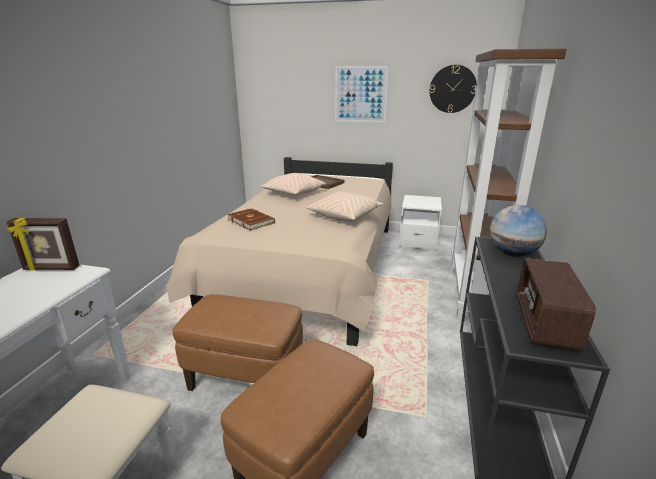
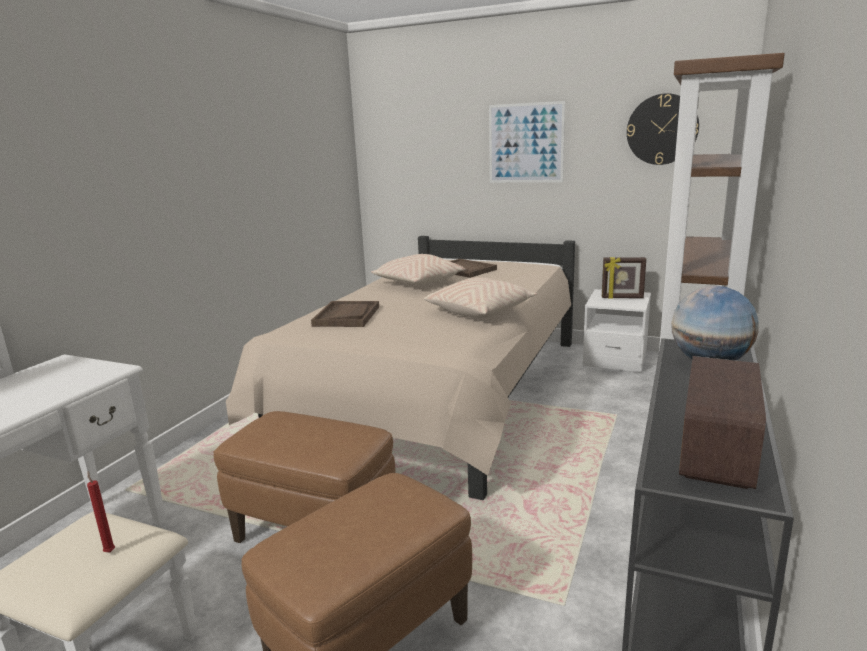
camera: 10 degrees right, 5 degrees down
(51, 269) = (73, 365): picture frame -> picture frame (622, 298)
(113, 419) = (109, 551): none -> red candle
(251, 221) = (346, 316): brown book -> brown tray

